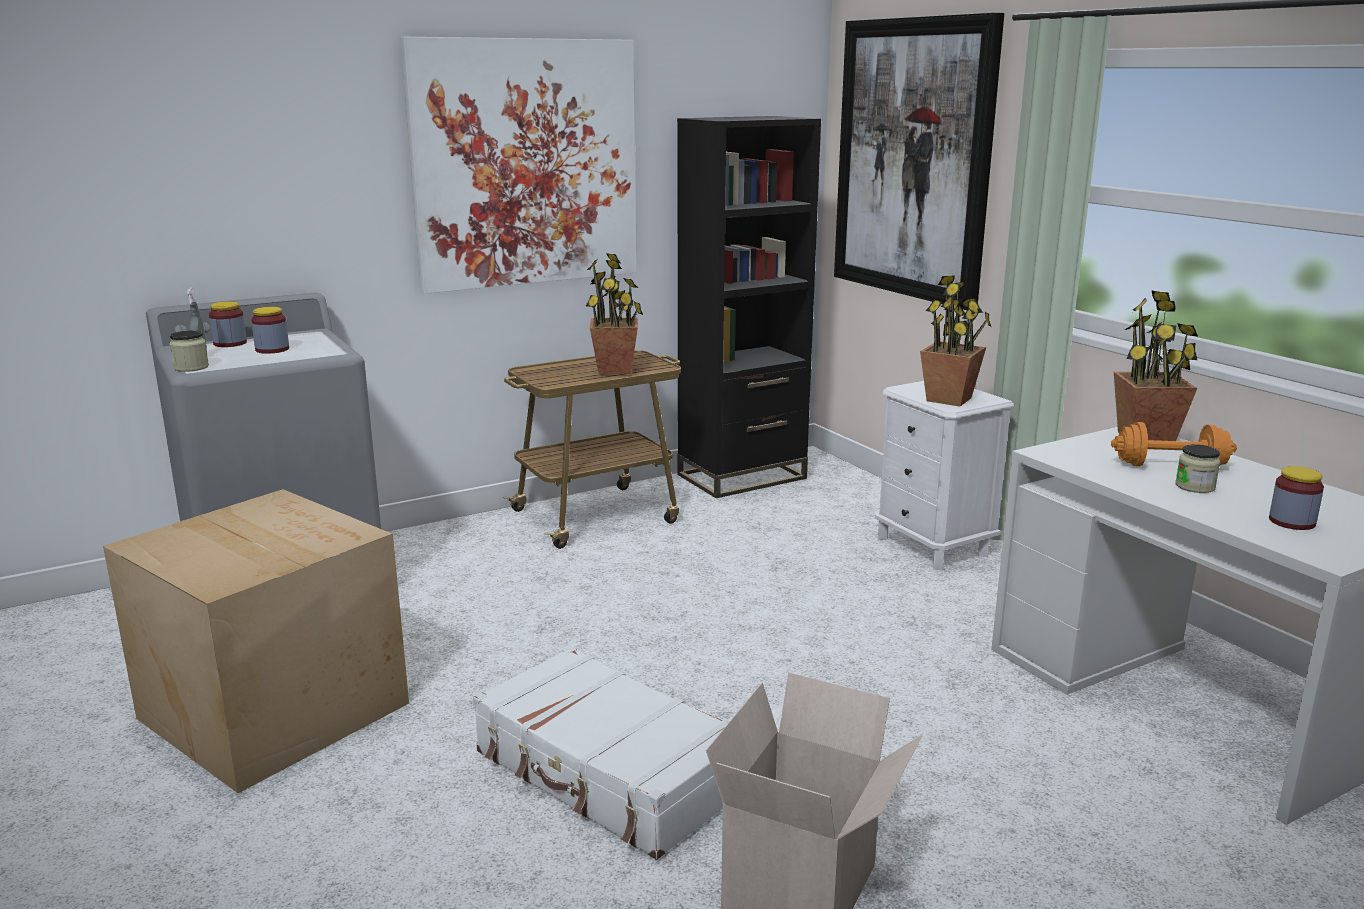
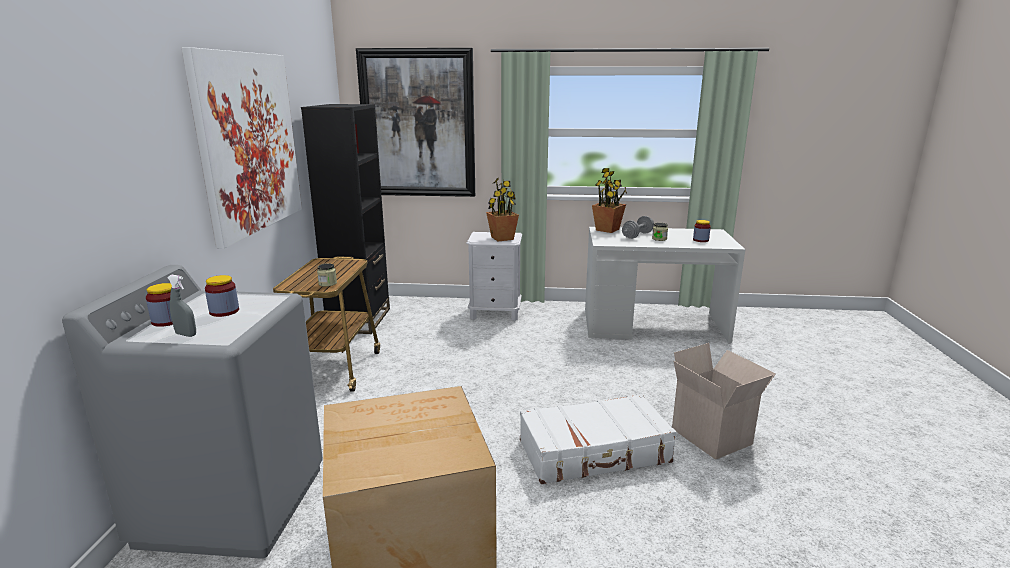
camera: 55 degrees left, 0 degrees up
(191, 367) = (214, 341): jar -> jar (327, 283)
(615, 369) = (337, 270): potted plant -> none
(1169, 466) = (637, 235): orange dumbbell -> grey dumbbell

